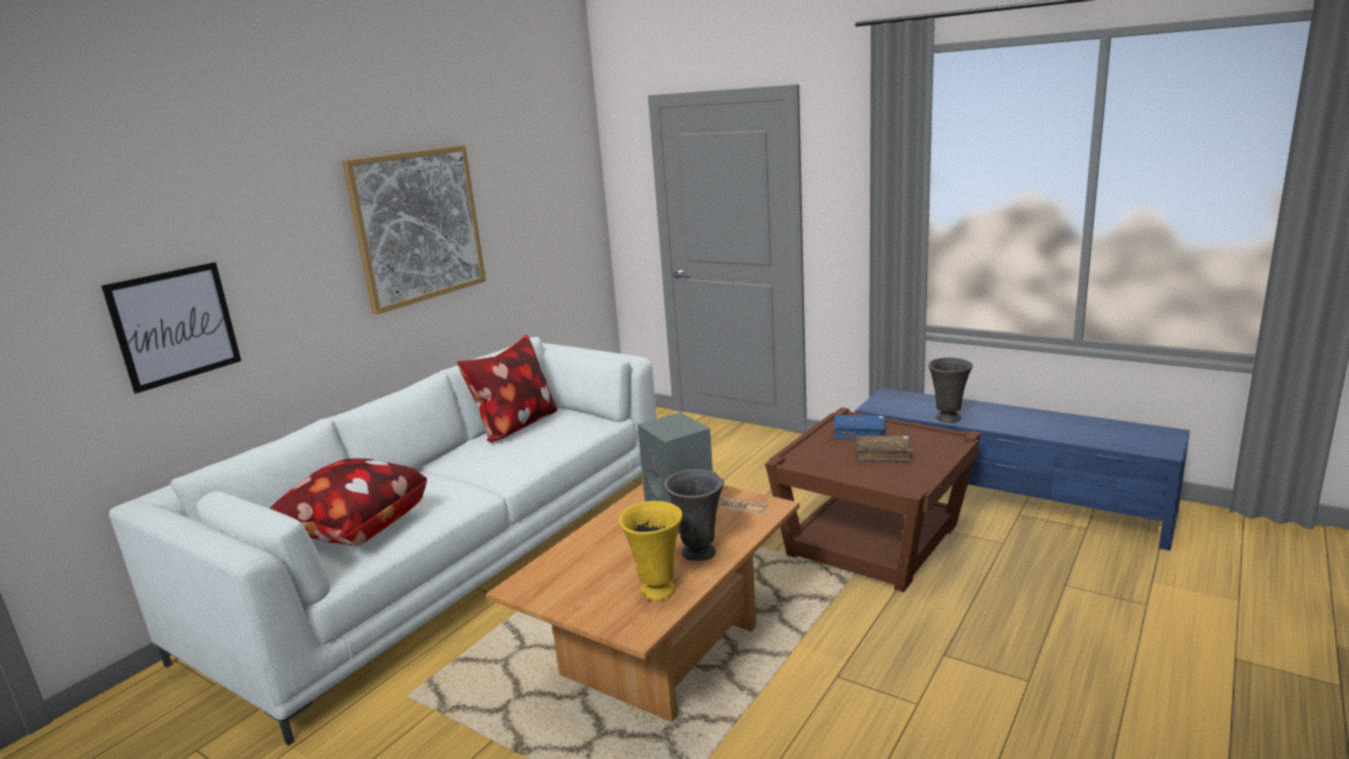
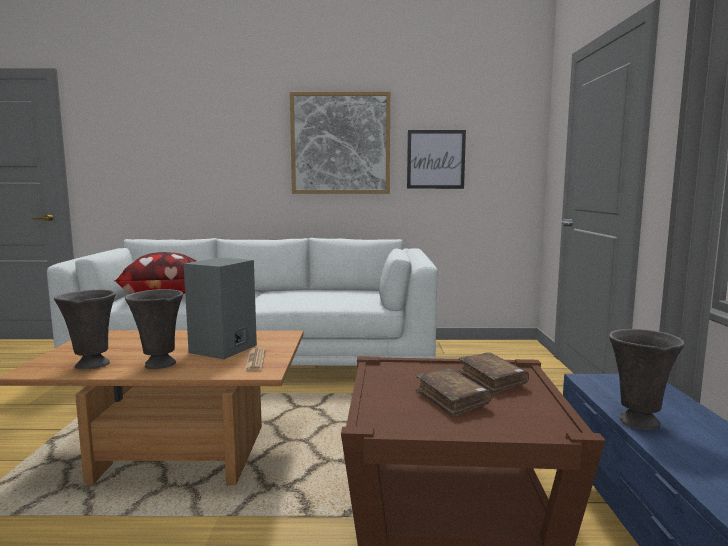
camera: 55 degrees right, 10 degrees down
(175, 325) = (172, 168): picture -> picture (435, 159)
(515, 427) = (336, 291): pillow -> none
(657, 592) = (91, 365): yellow vase -> grey vase
(859, 433) = (492, 380): blue book -> brown book

